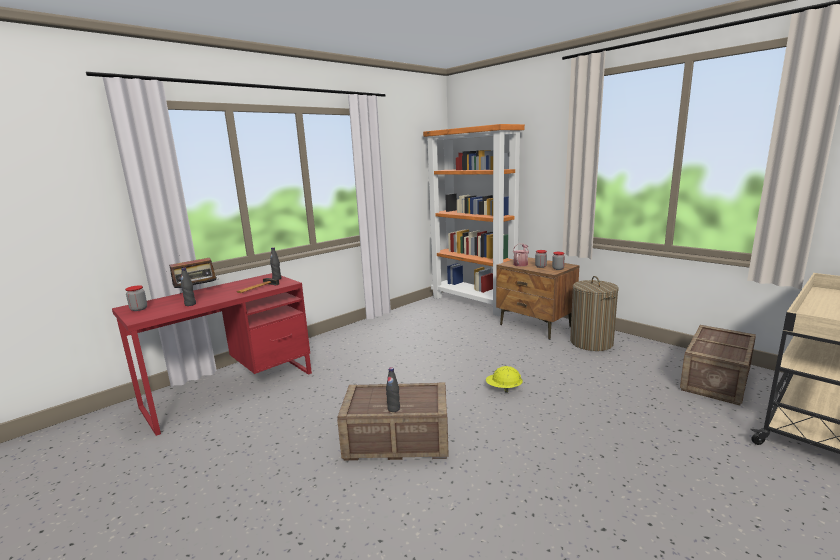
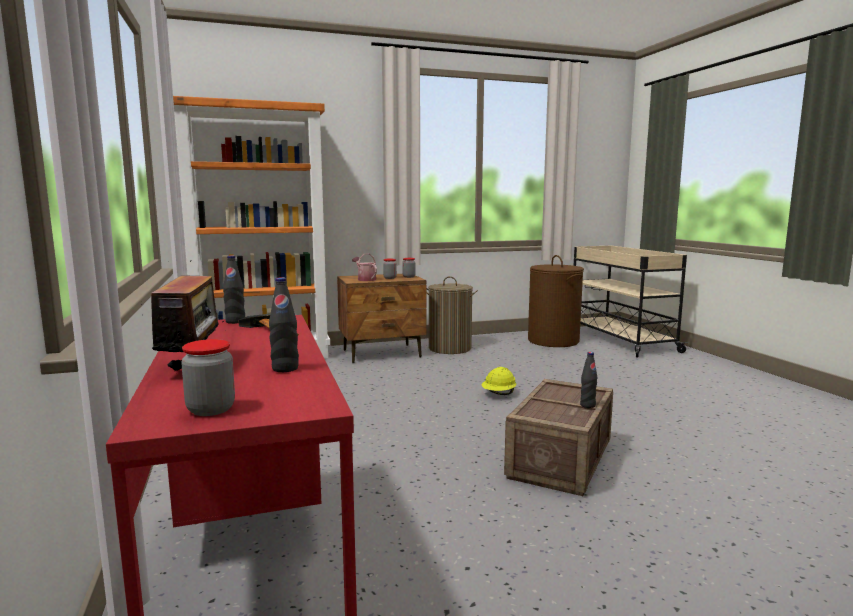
camera: 65 degrees left, 5 degrees down
(716, 380) = (553, 341): crate -> brown laundry basket

